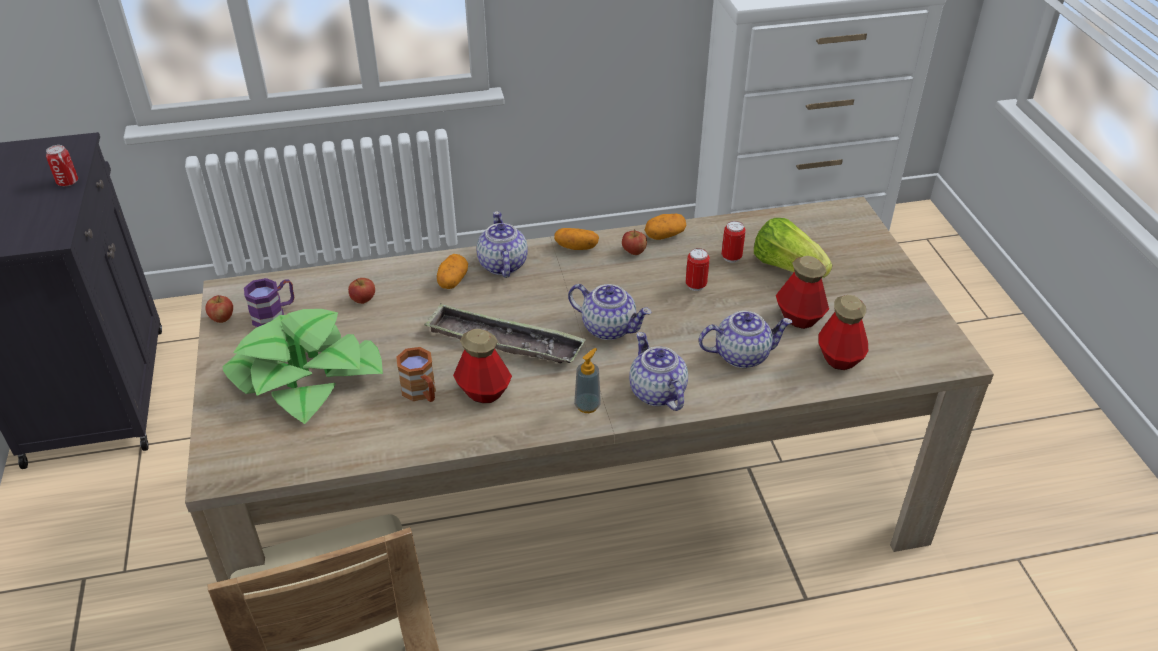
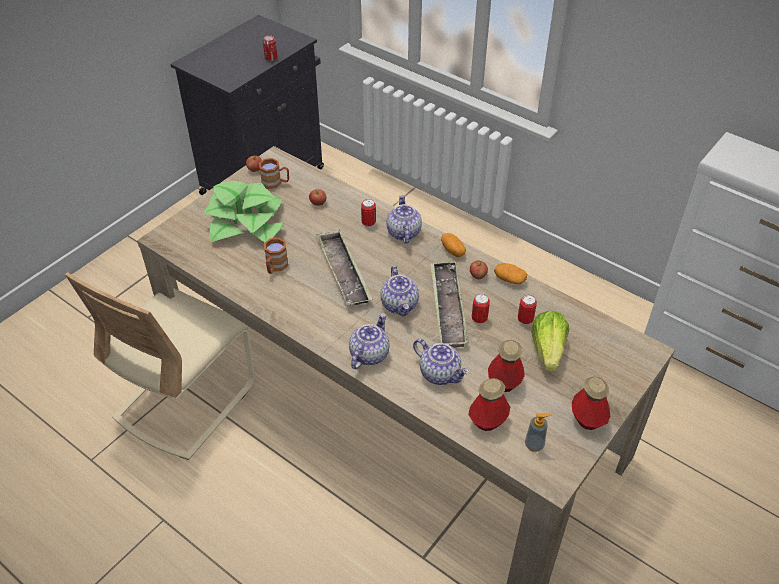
camera: 50 degrees right, 5 degrees up
(274, 314) = (275, 183): purple mug -> brown mug
(452, 280) = (368, 223): potato -> can
(483, 391) = (299, 288): bottle -> bottle (588, 419)
(502, 264) = (403, 232): teapot -> teapot turned 45 degrees counterclockwise
(587, 405) = (329, 332): soap dispenser -> soap dispenser (534, 444)
(655, 297) = (448, 308): none -> tray

